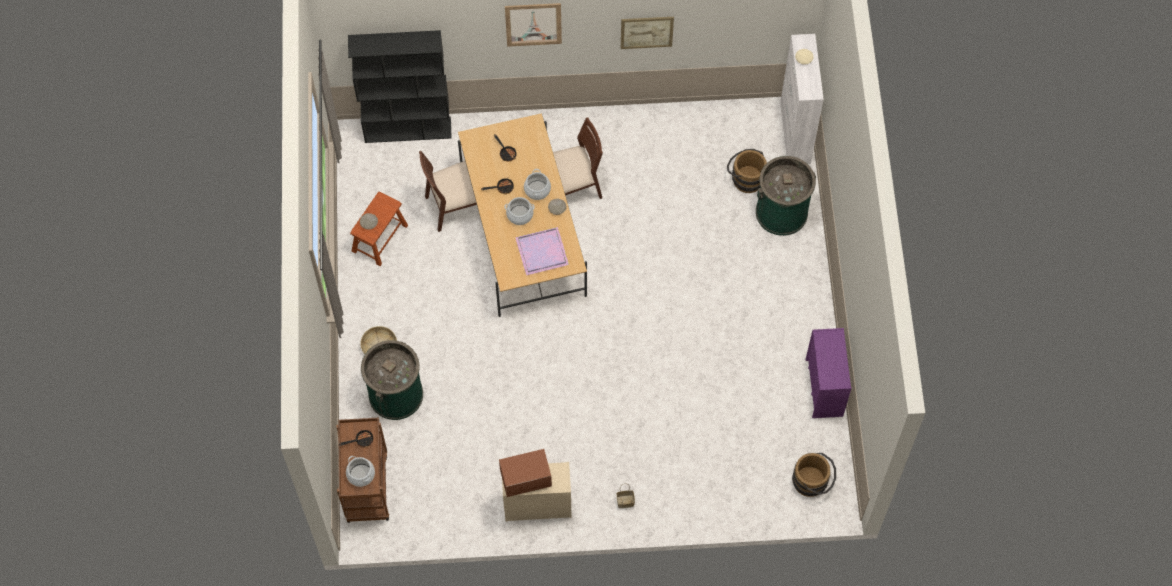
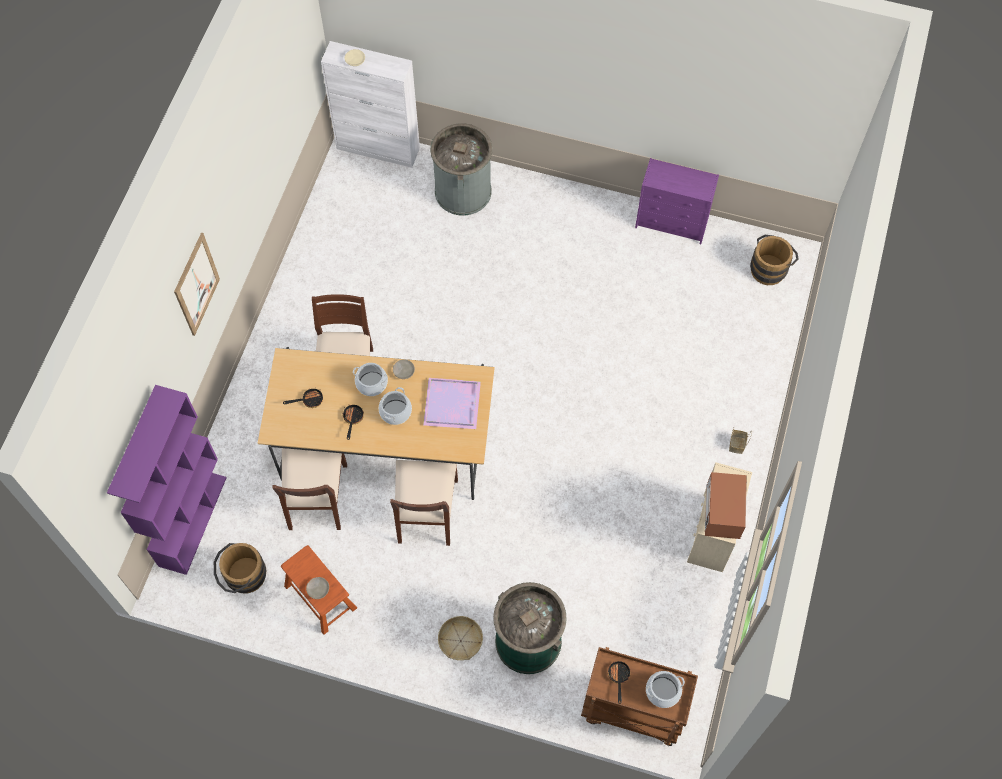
camera: 70 degrees left, 0 degrees up
(408, 129) = (192, 520): black bookcase -> purple bookcase
(475, 286) = (426, 511): none -> brown chair
(646, 32) = (253, 186): picture -> none
(745, 177) = (409, 209): brown bucket -> brown bucket (242, 577)
(781, 212) = (463, 191): green trash can -> grey trash can

